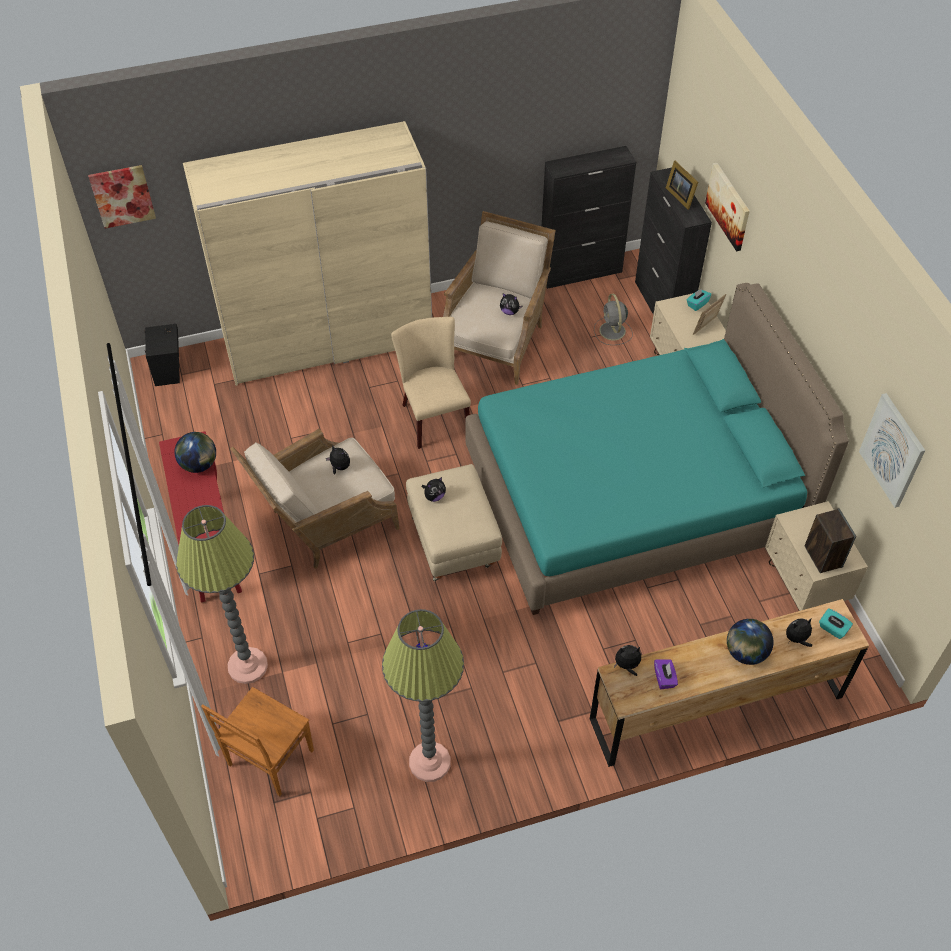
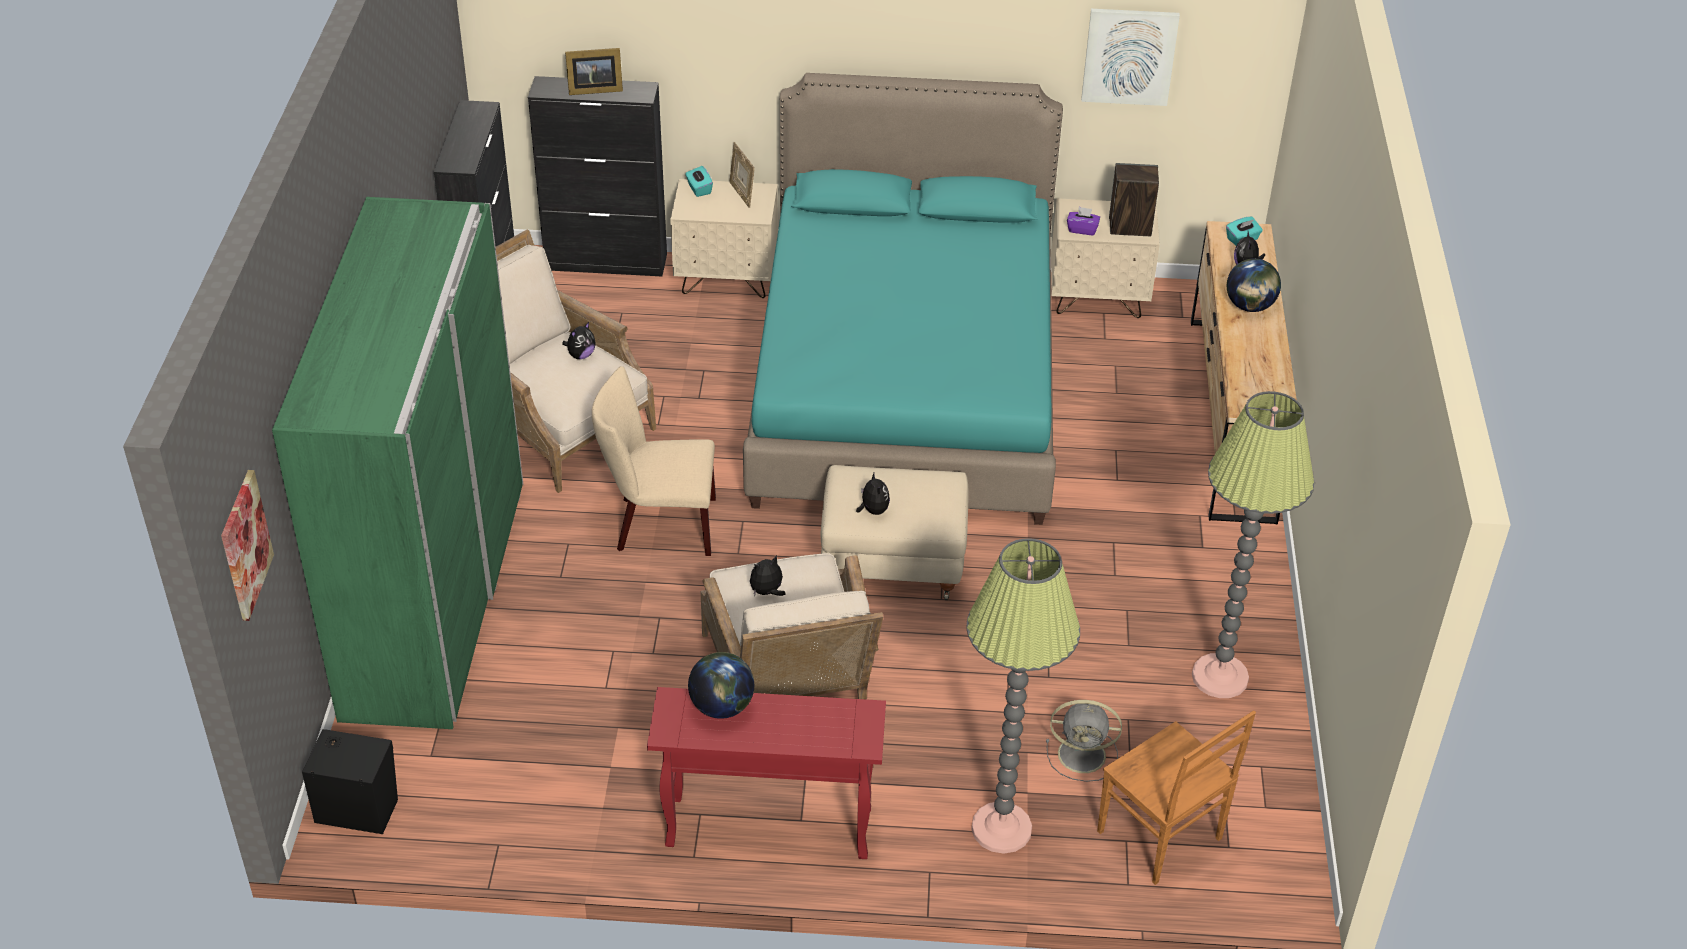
camera: 70 degrees left, 10 degrees down
(329, 341) = (434, 597): beige wardrobe -> green wardrobe
(612, 332) = (620, 317): grey fan -> grey fan (1084, 755)
(627, 666) = (1234, 395): plush toy -> none
(664, 678) = (1261, 373): purple tissue box -> purple tissue box (1082, 229)
(728, 206) = (684, 38): picture -> none

